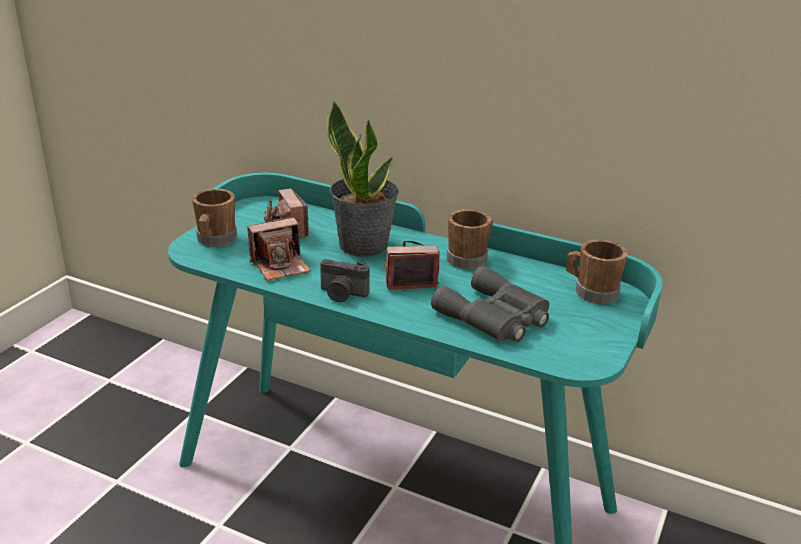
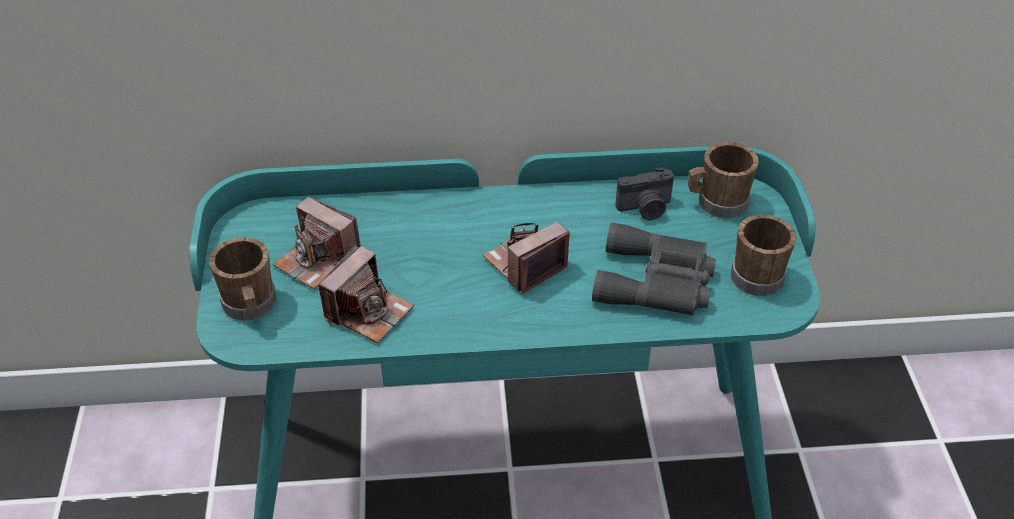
camera: 30 degrees left, 15 degrees up
(342, 294) = (477, 323): camera -> camera (645, 209)
(363, 245) = (433, 236): potted plant -> none
(470, 258) = (563, 207): brown mug -> brown mug (757, 273)

